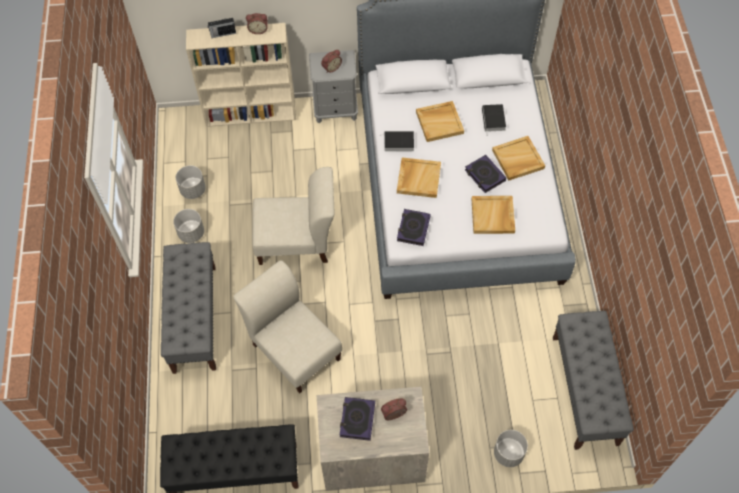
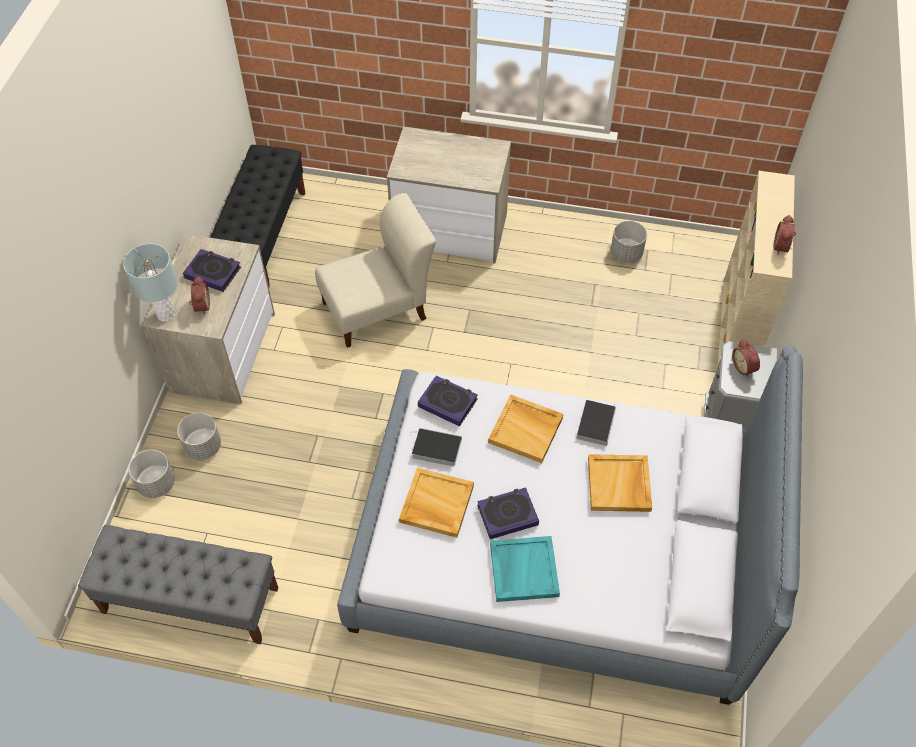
camera: 105 degrees right, 5 degrees down
(191, 233) = (564, 243): grey planter -> grey planter (203, 447)
(194, 318) = (451, 230): grey bench -> dresser
(222, 34) = (780, 209): radio -> none
(297, 241) = (521, 339): beige chair -> none
(411, 439) = (166, 314): none -> grey table lamp
(494, 120) = (606, 560): book -> book (435, 449)
(518, 159) = (523, 569): beige tray -> turquoise tray

